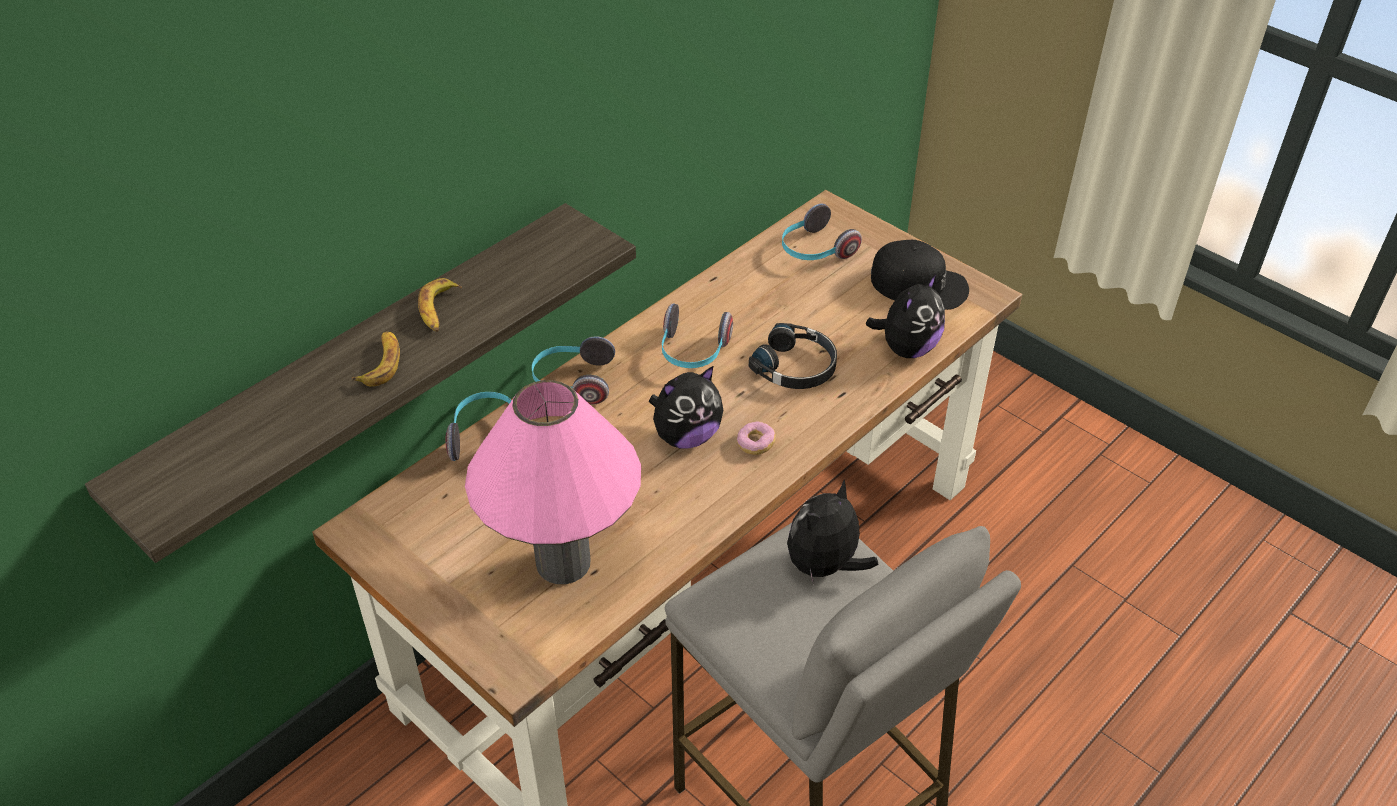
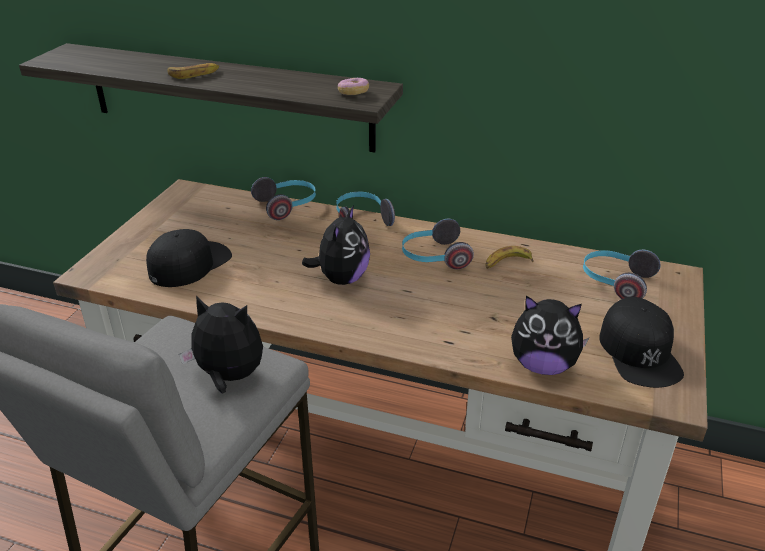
camera: 65 degrees right, 10 degrees down
(439, 311) = (254, 76): banana -> banana (507, 263)
(563, 562) = (189, 263): pink table lamp -> black cap
(686, 436) = (341, 278): plush toy -> plush toy turned 105 degrees counterclockwise
(755, 444) = (355, 312): donut -> donut (353, 93)
(796, 367) = (460, 309): black headphones -> none

